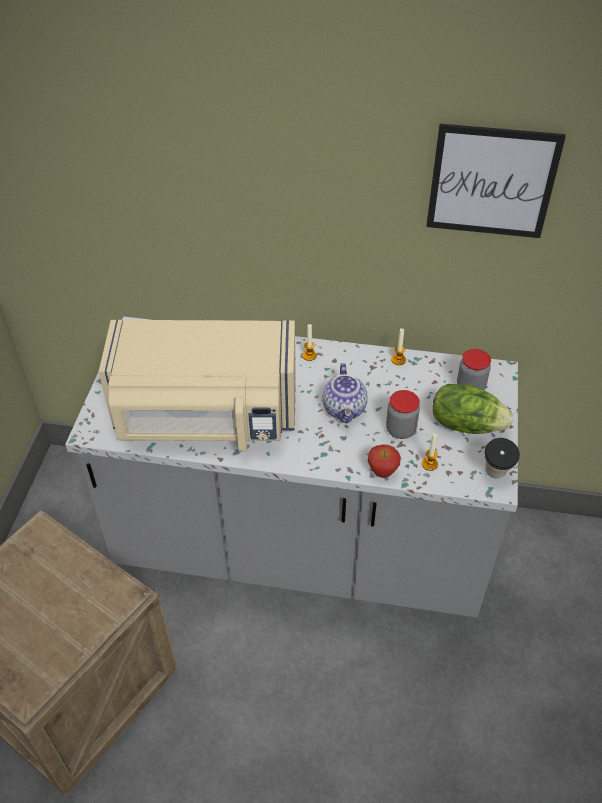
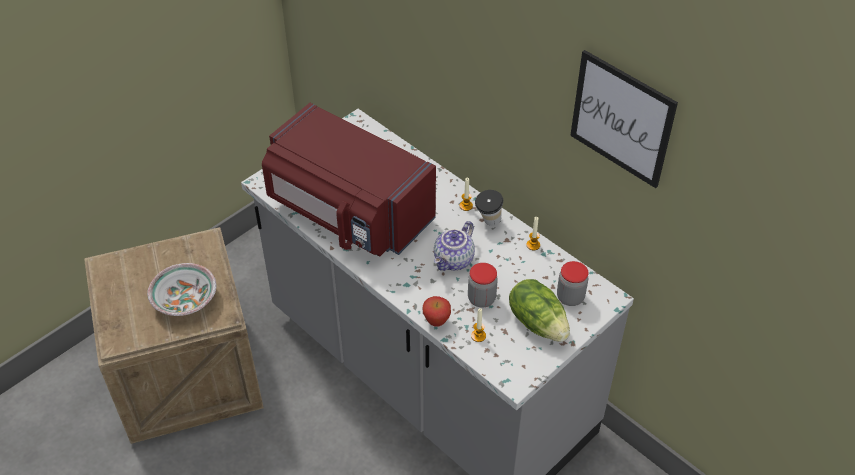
camera: 35 degrees right, 0 degrees up
(68, 605) = (184, 300): none -> bowl
(206, 418) = (348, 213): beige microwave -> red microwave
(495, 476) = (521, 373): cup -> cup (488, 223)

